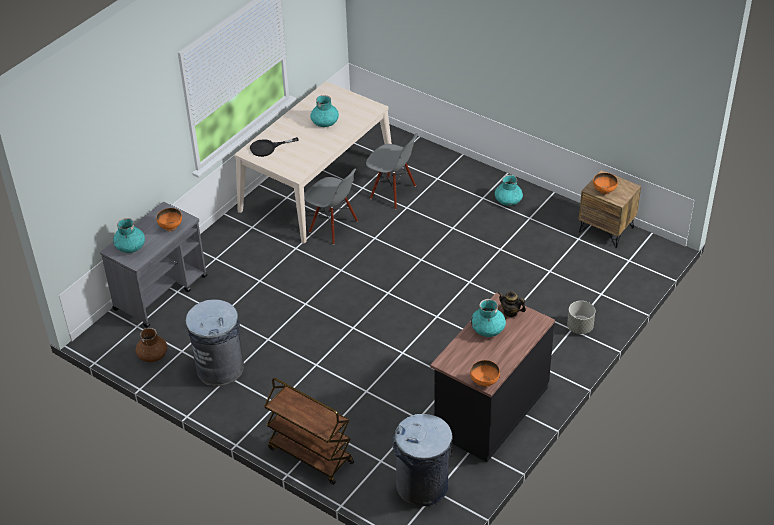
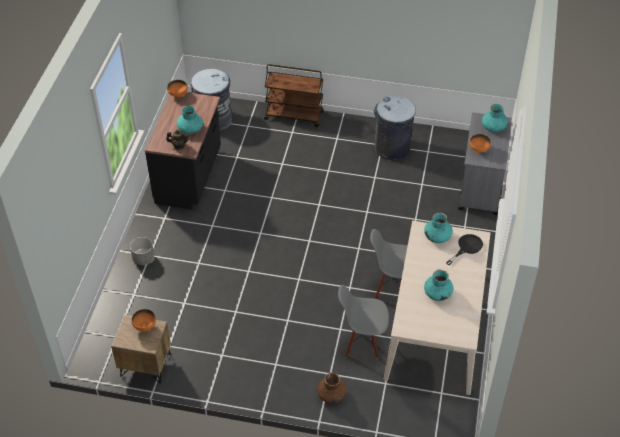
camera: 155 degrees right, 5 degrees up
(153, 355) = (444, 142): brown vase -> brown vase (331, 394)
(508, 201) = (250, 368): turquoise vase -> turquoise vase (437, 236)

